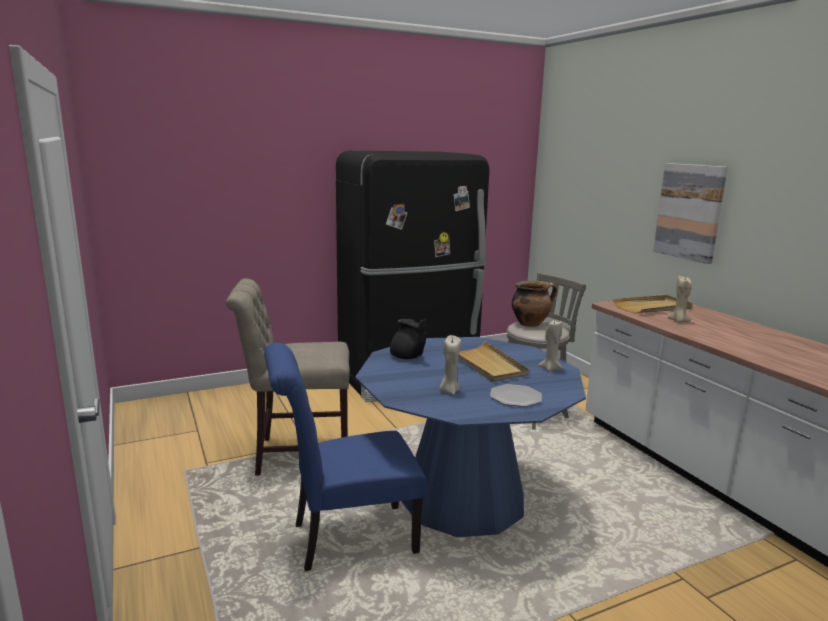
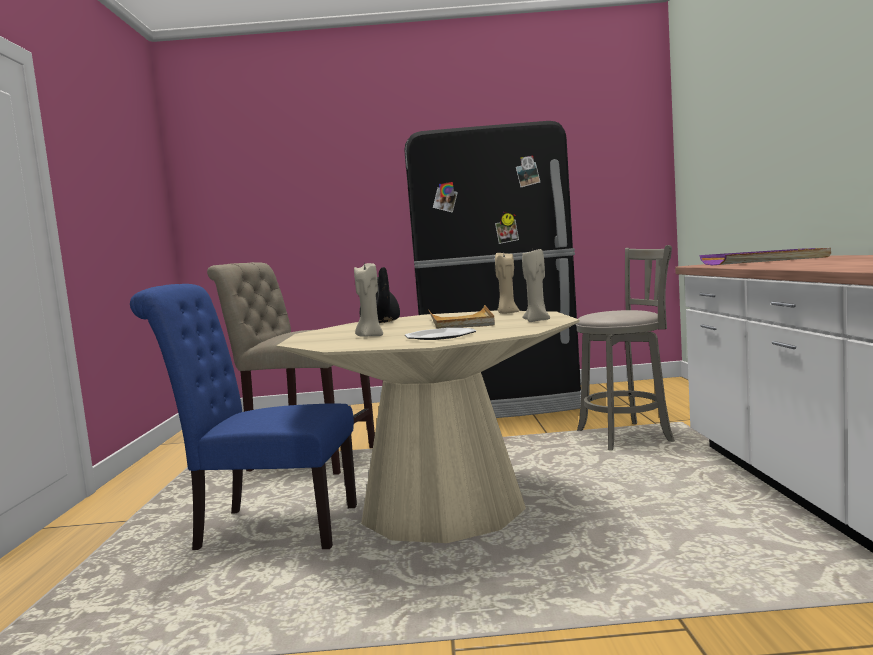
camera: 25 degrees right, 10 degrees down
(463, 499) = (442, 507): blue dining table -> beige dining table
(530, 324) = (610, 311): cooking pot -> none
(653, 307) = (764, 261): beige tray -> purple tray
(678, 321) = (781, 263): beige candle -> beige candle (507, 313)
(689, 212) = (826, 123): picture -> none

